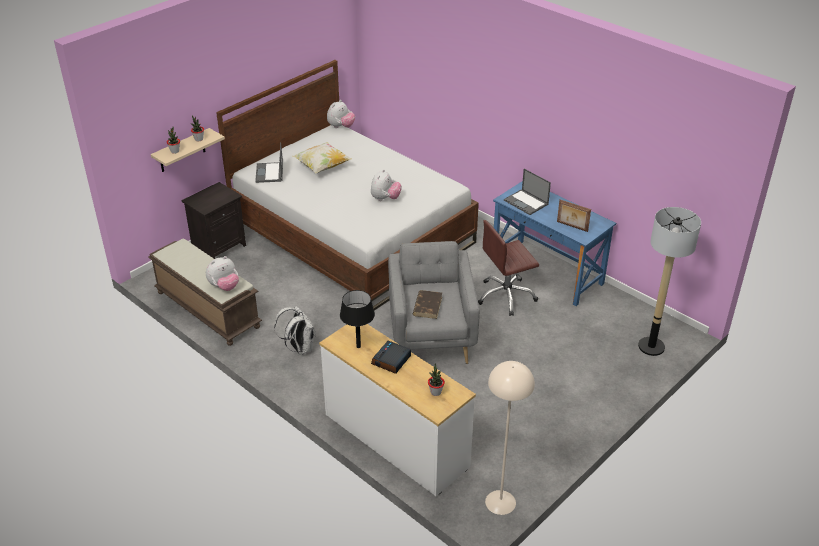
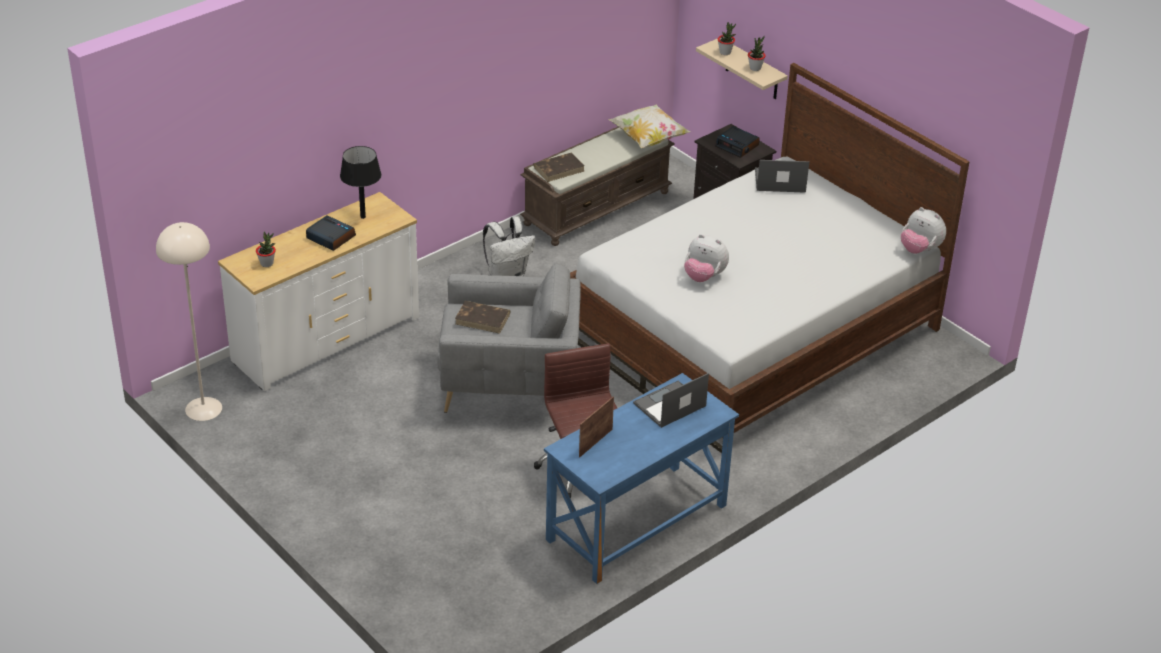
camera: 95 degrees right, 0 degrees up
(213, 196) = (737, 146): none -> alarm clock
(224, 286) = (559, 169): plush toy -> brown book
(322, 167) = (796, 226): pillow -> pillow (648, 139)
(651, 347) = (434, 605): floor lamp -> none

